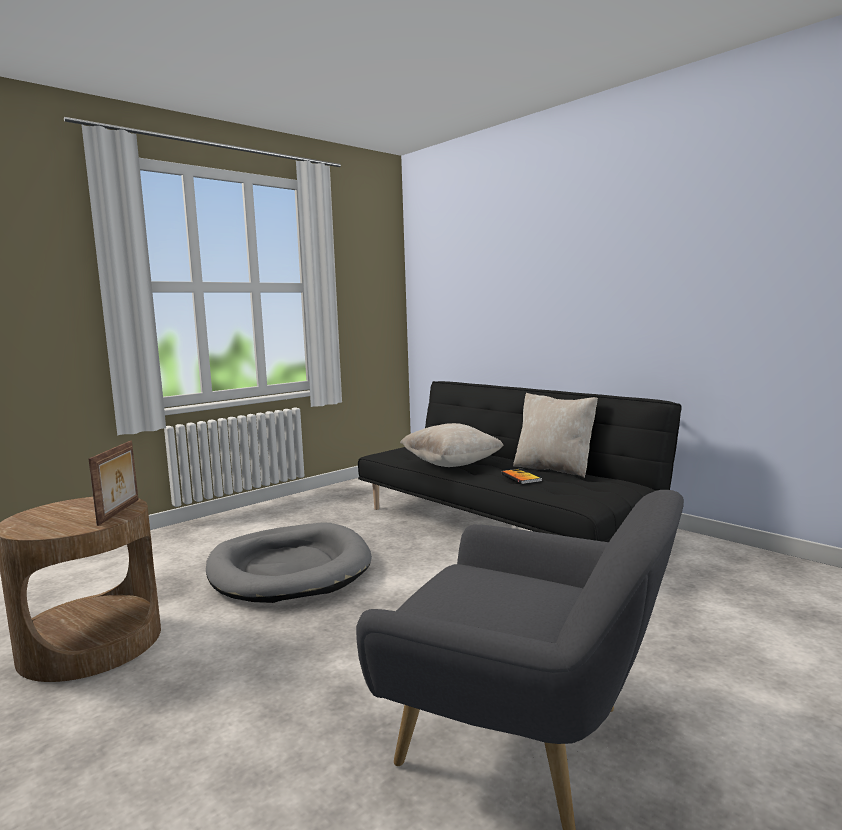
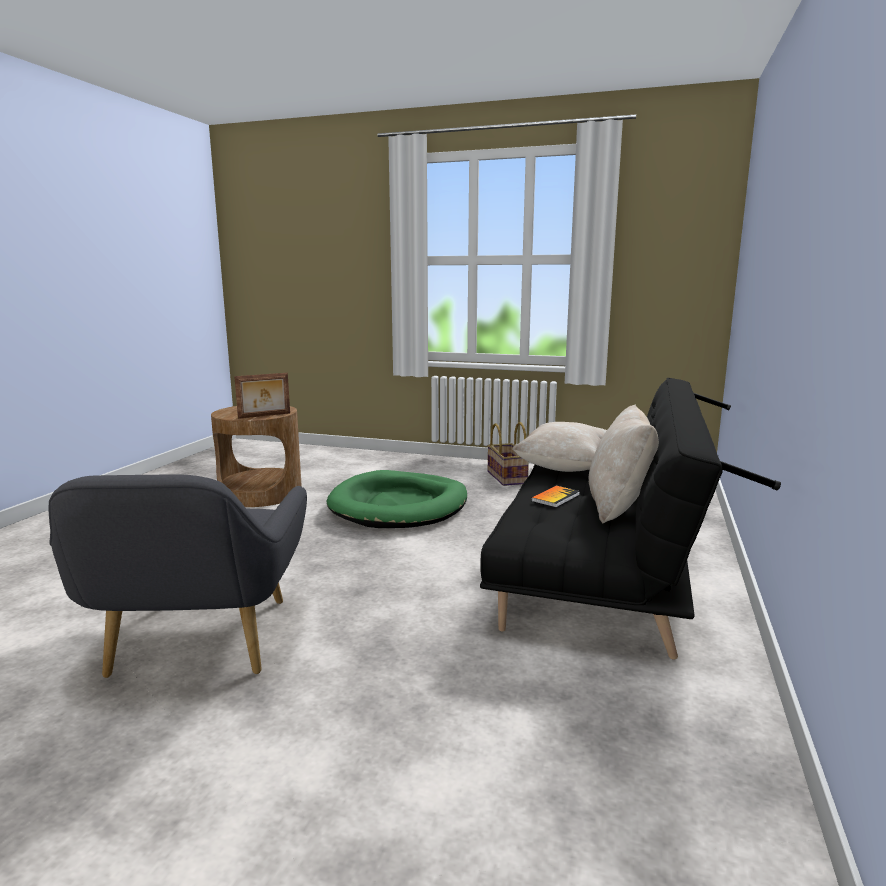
camera: 60 degrees right, 5 degrees up
(289, 569) = (399, 506): grey dog bed -> green dog bed
(298, 512) = (508, 477): none -> basket

